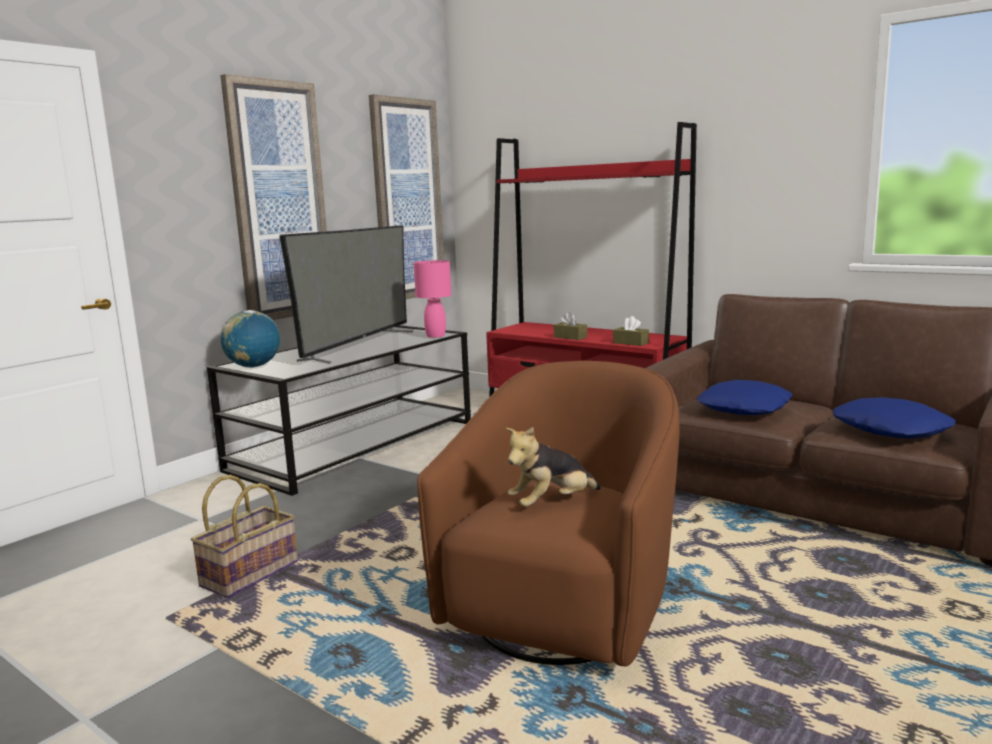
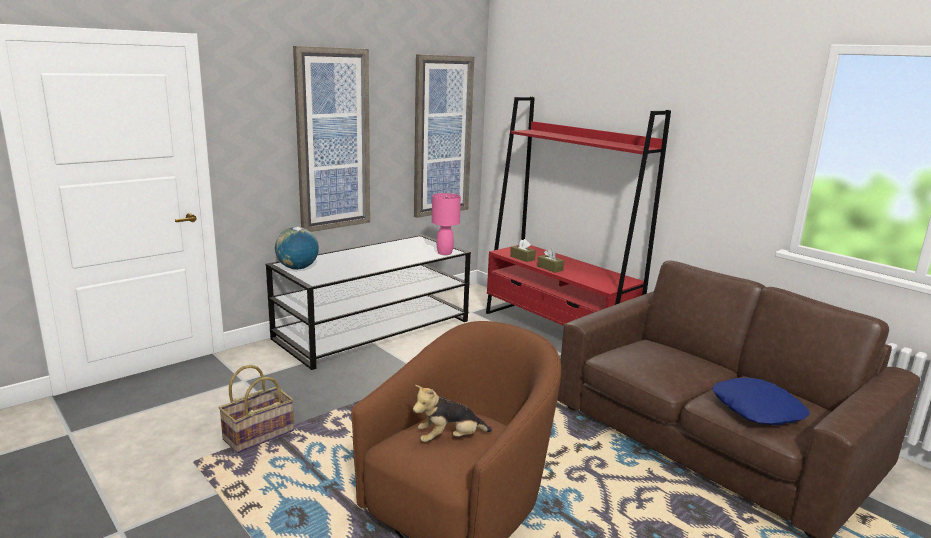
camera: 10 degrees right, 5 degrees up
(358, 345) = (382, 255): television -> none
(630, 343) = (593, 283): brown tissue box -> brown tissue box (522, 258)
(745, 408) = (653, 365): blue pillow -> none

